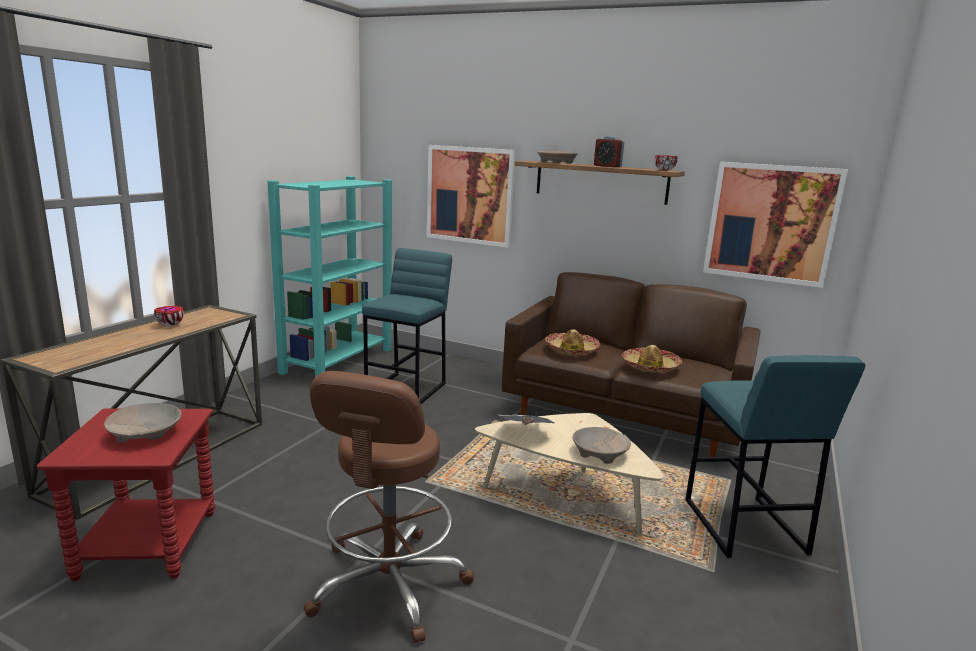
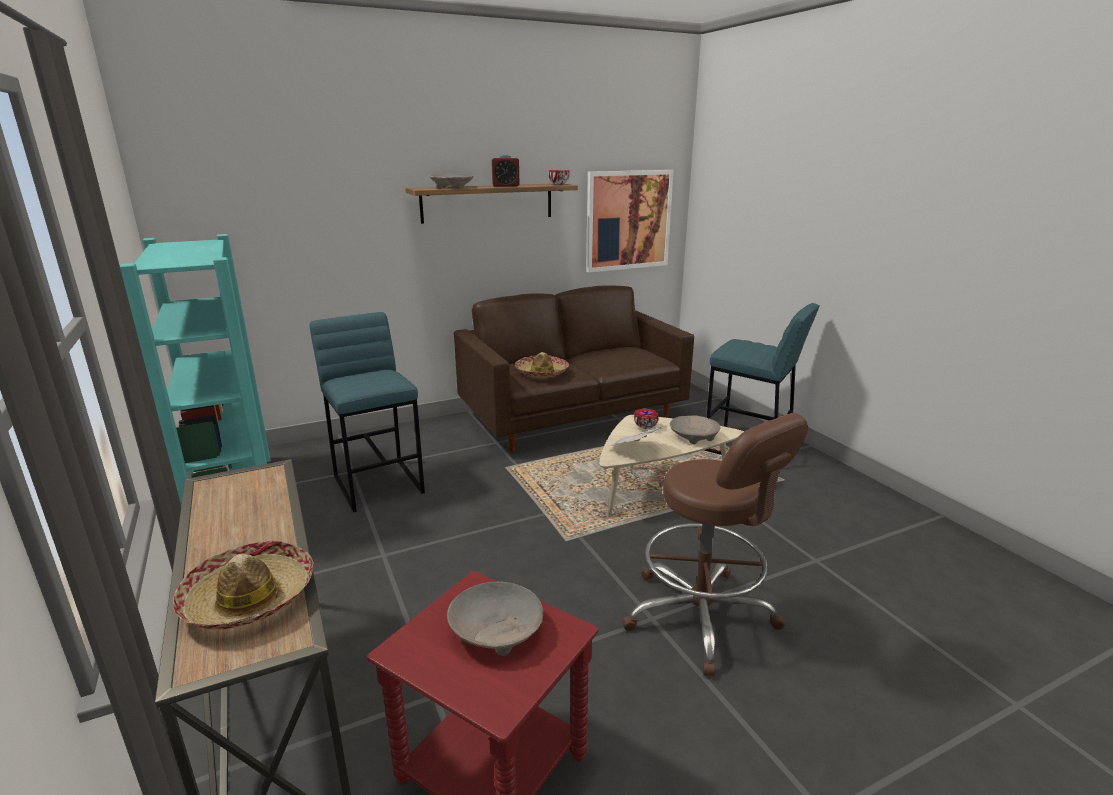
camera: 50 degrees left, 5 degrees up
(171, 325) = (232, 521): bowl -> bowl (645, 427)
(470, 195) = (335, 238): picture -> none
(650, 366) = (611, 363): hat -> hat (249, 597)

